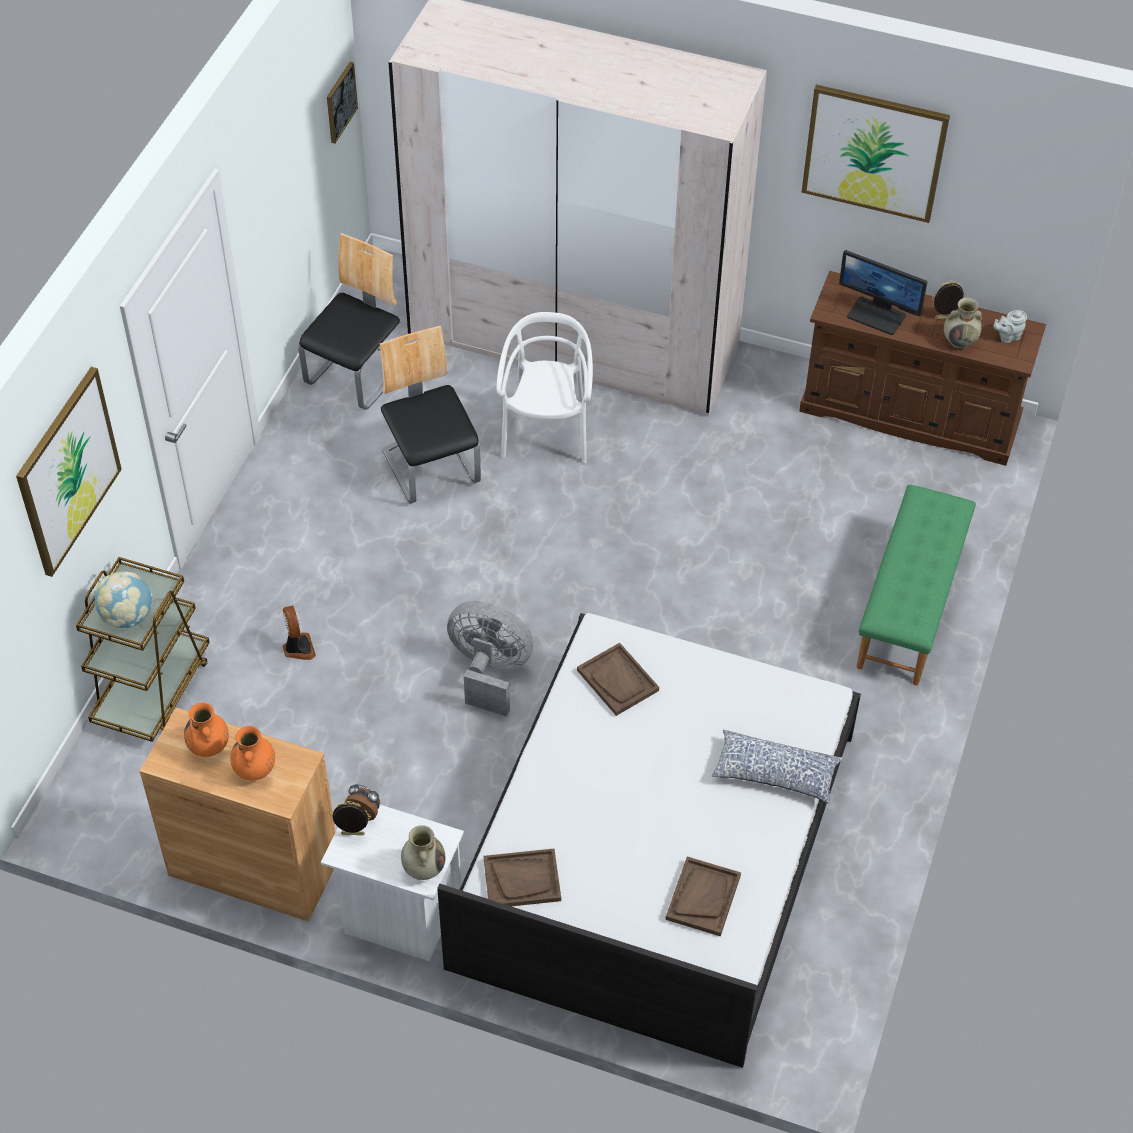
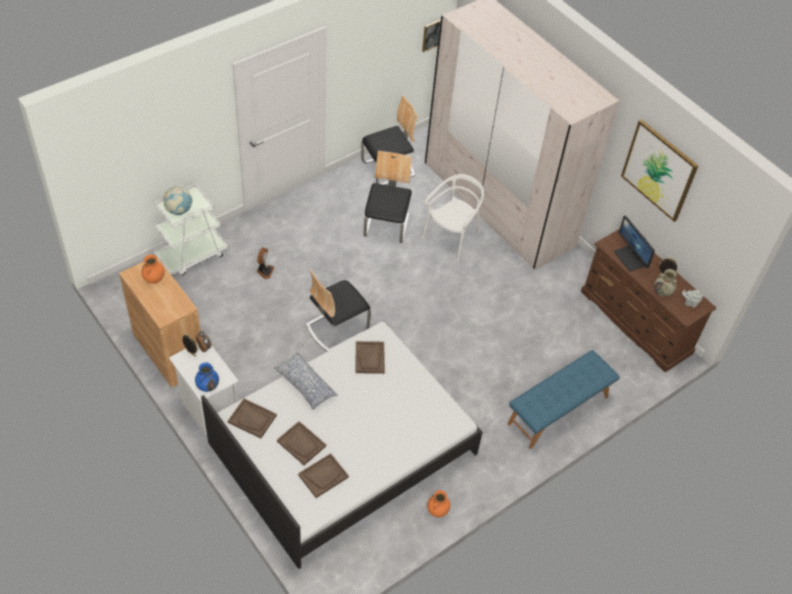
camera: 30 degrees right, 0 degrees up
(68, 471) = (170, 126): picture -> none
(152, 689) = (192, 254): brown cart -> white cart
(255, 770) = (163, 299): orange vase -> orange vase (437, 511)
(424, 868) = (208, 386): beige vase -> blue vase
(489, 672) = (336, 328): grey fan -> chair
(629, 870) = (301, 444): none -> brown tray
(775, 774) = (405, 442): pillow -> pillow (305, 385)
(910, 606) = (558, 410): green bench -> blue bench

